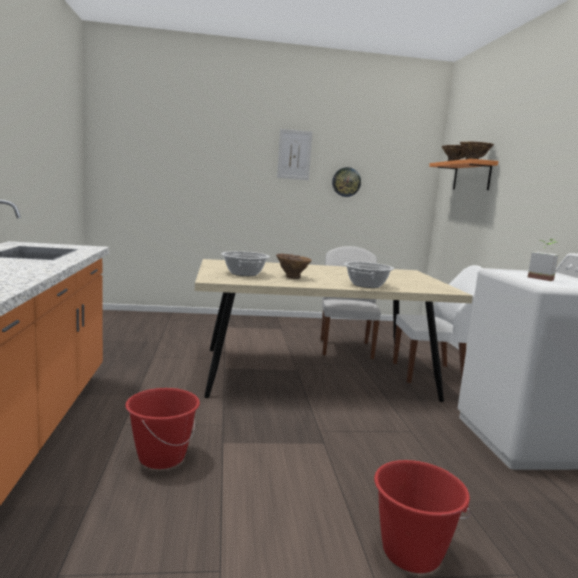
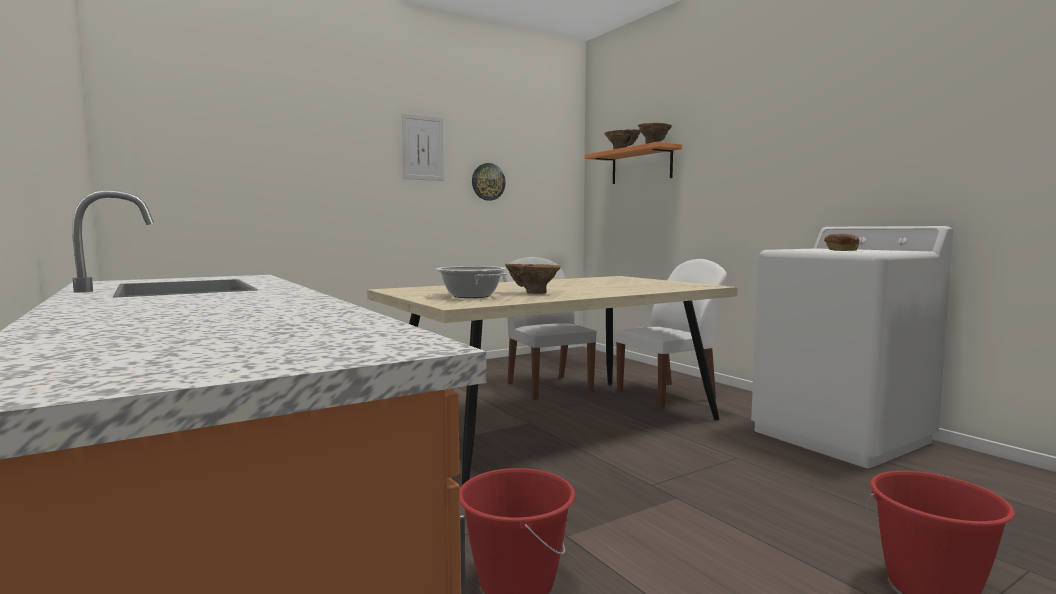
camera: 25 degrees left, 5 degrees down
(366, 285) = (628, 290): cooking pot -> none
(542, 278) = (841, 250): potted plant -> bread

